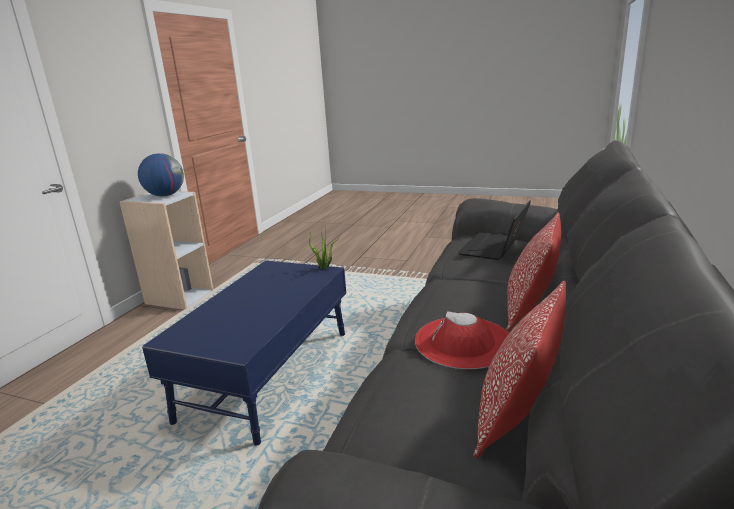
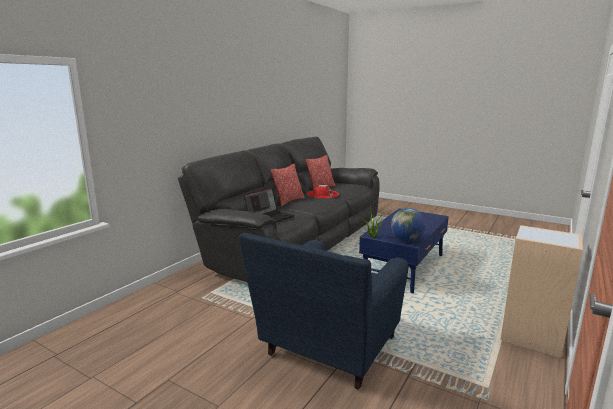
camera: 170 degrees left, 5 degrees down
(165, 195) = (541, 236): globe -> globe (407, 240)
(367, 265) = (329, 349): none -> blue armchair

